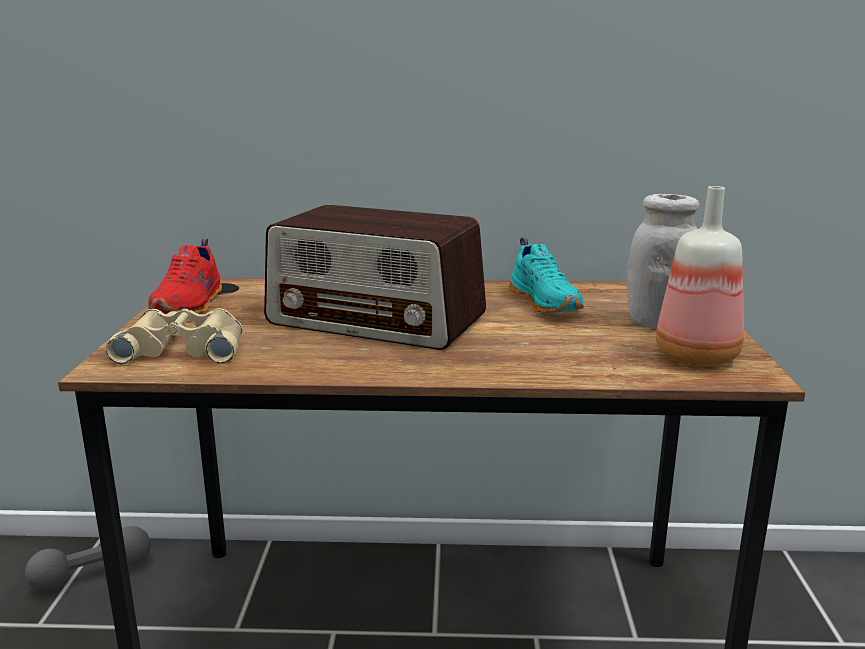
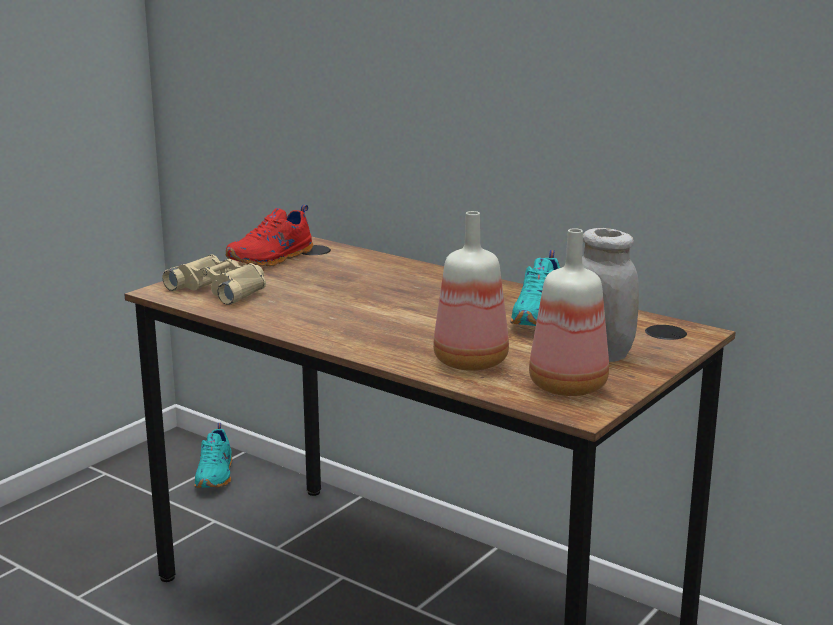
camera: 35 degrees right, 0 degrees up
(92, 574) = (216, 475): grey dumbbell -> turquoise shoe
(377, 320) = (379, 299): radio -> none
(579, 356) = (473, 362): none -> bottle

